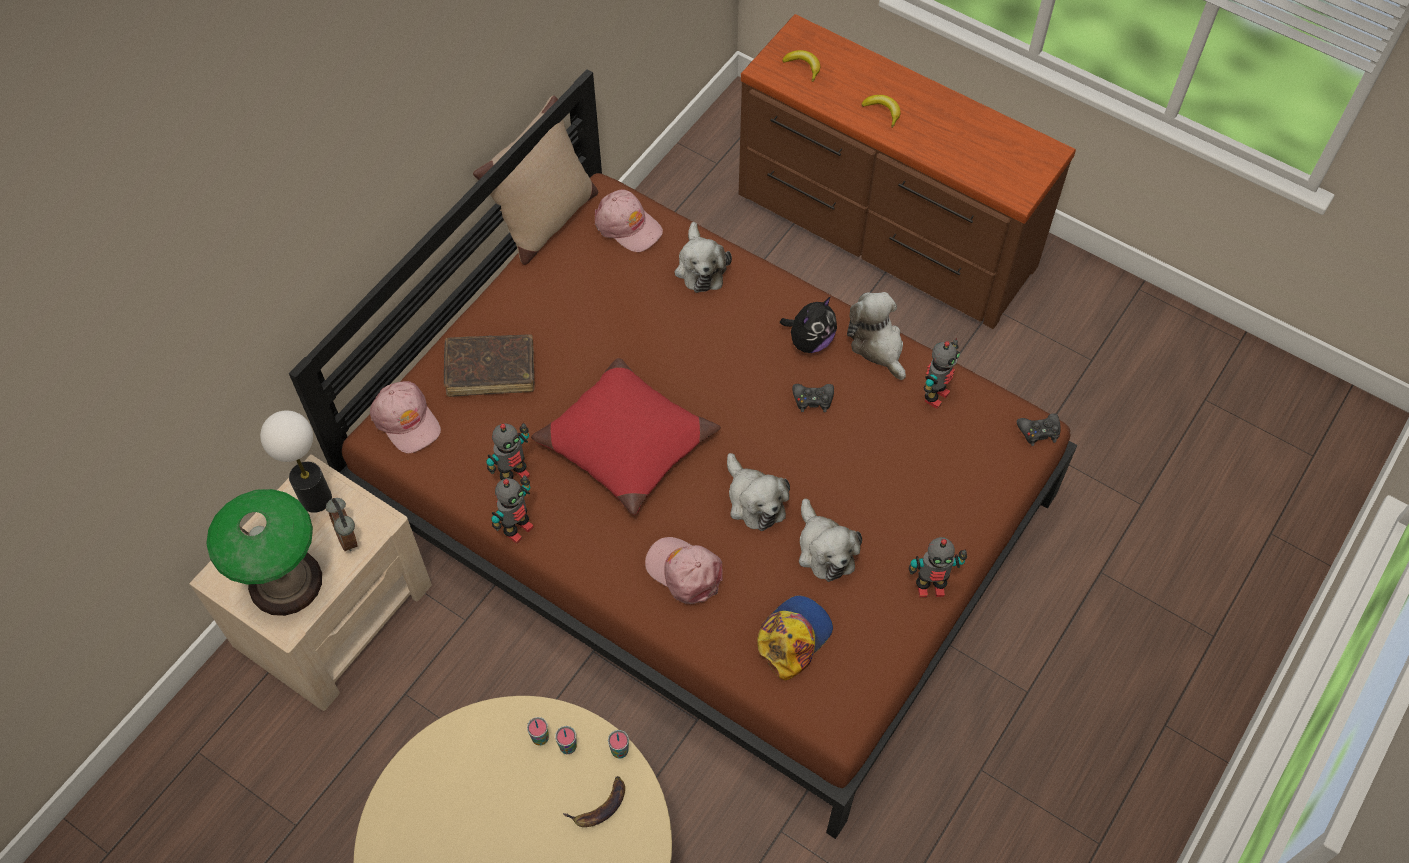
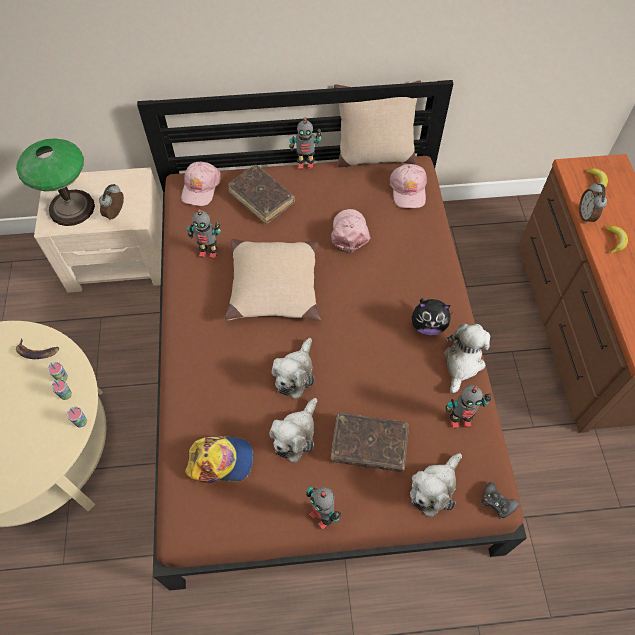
camera: 50 degrees right, 0 degrees up
(316, 498) = (127, 186): table lamp -> none
(517, 529) = (178, 277): toy robot -> toy robot (305, 164)
(599, 806) = (40, 437): banana -> banana (36, 352)
(627, 443) = (275, 287): red pillow -> beige pillow
(684, 571) = (218, 372): pink cap -> pink cap (349, 232)
(700, 267) = (419, 239): plush toy -> plush toy (434, 488)
(813, 400) = (390, 355): black game controller -> none
(833, 107) = (586, 216): none -> alarm clock
(893, 492) = (369, 445): none -> brown book

